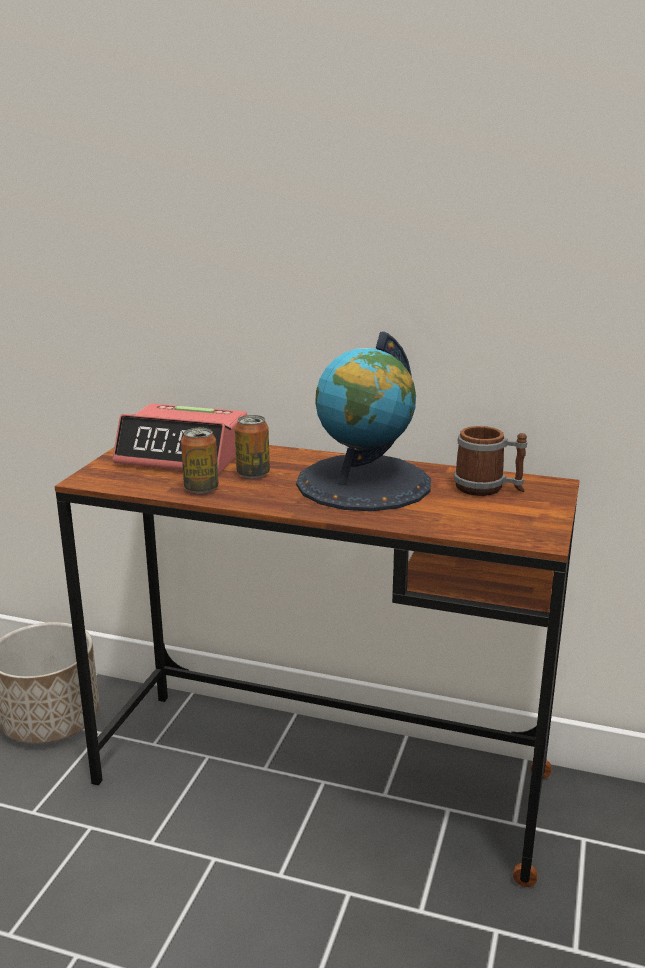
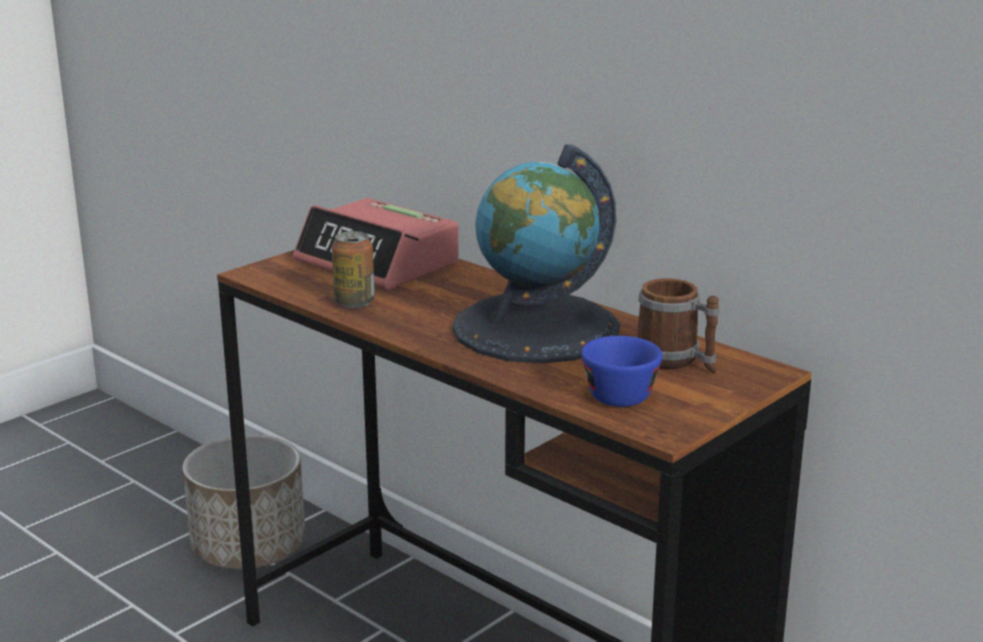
camera: 25 degrees right, 0 degrees up
(253, 474) = (426, 296): can -> none
(477, 518) = (618, 392): none -> blue cup

